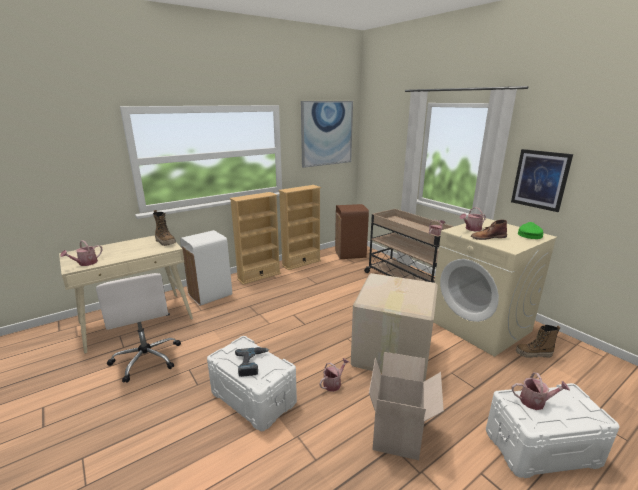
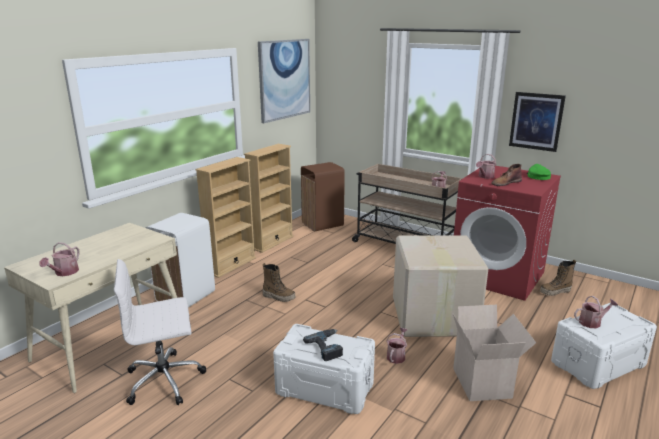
camera: 20 degrees left, 0 degrees up
(147, 358) = (165, 380): white office chair -> white office chair turned 120 degrees clockwise
(165, 242) = (143, 233): boot -> boot (279, 297)
(480, 326) = (498, 275): beige washing machine -> red washing machine

